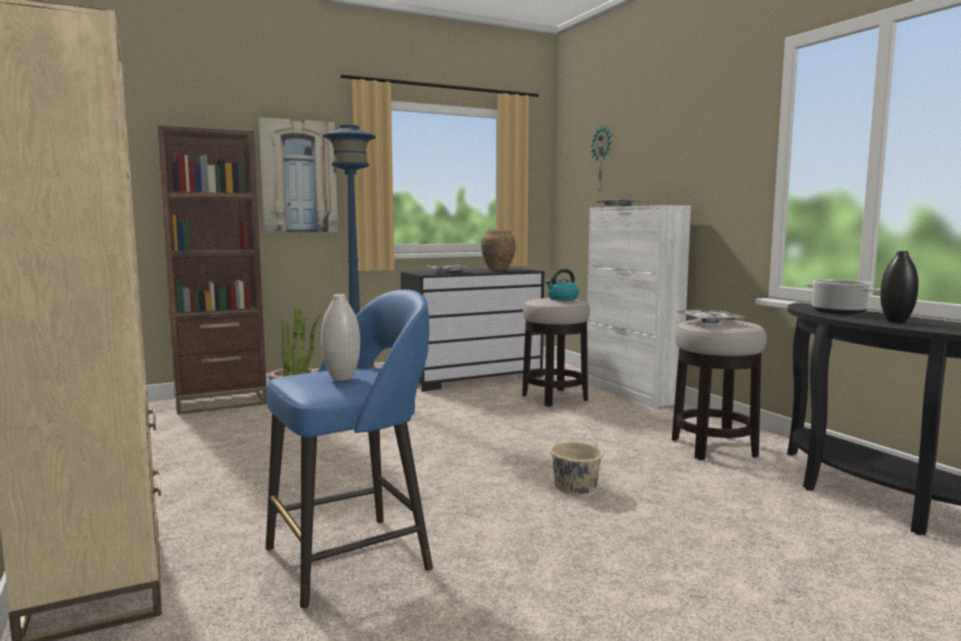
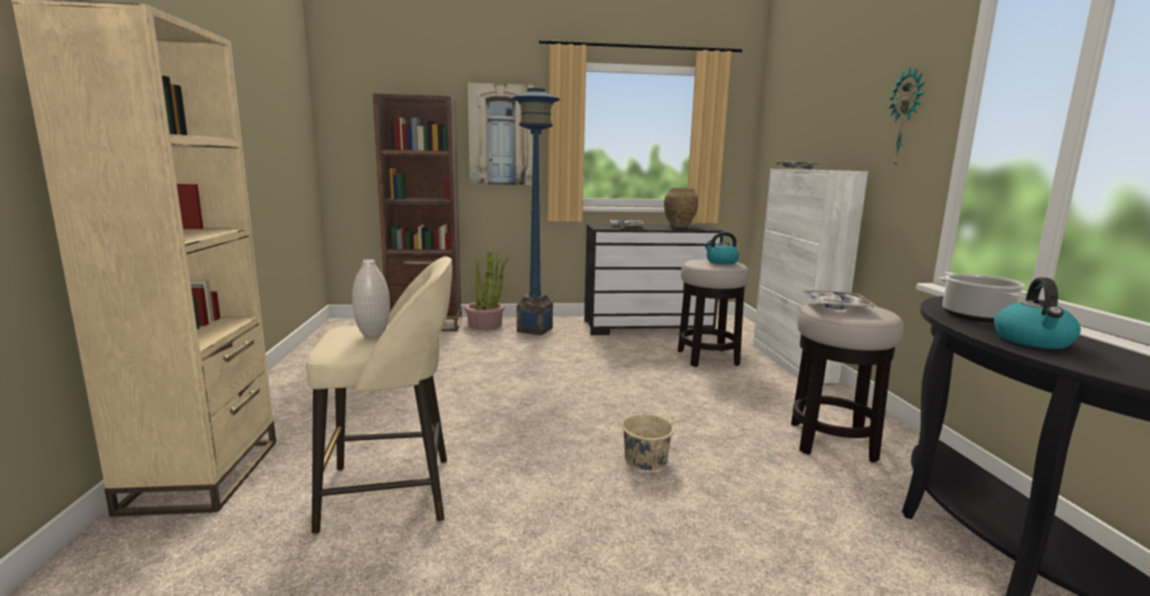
camera: 20 degrees right, 5 degrees up
(353, 557) = (392, 492): blue stool -> beige stool
(602, 159) = (797, 117): wall clock -> wall clock (906, 118)
(896, 321) = (1033, 341): black vase -> kettle

